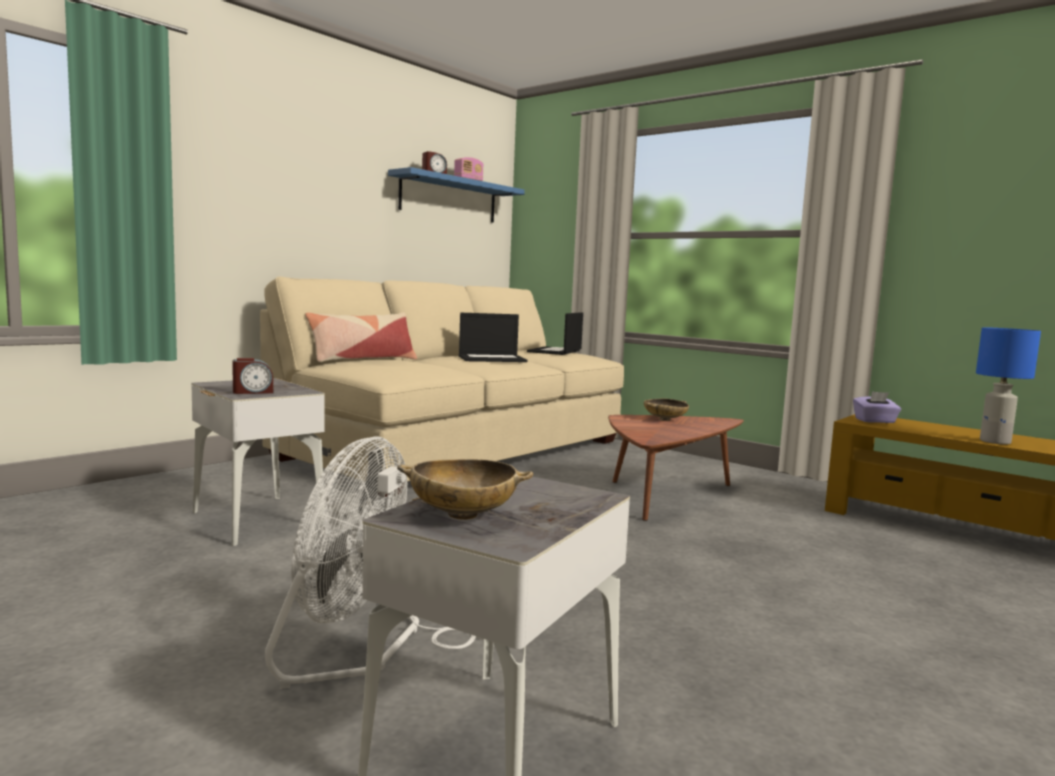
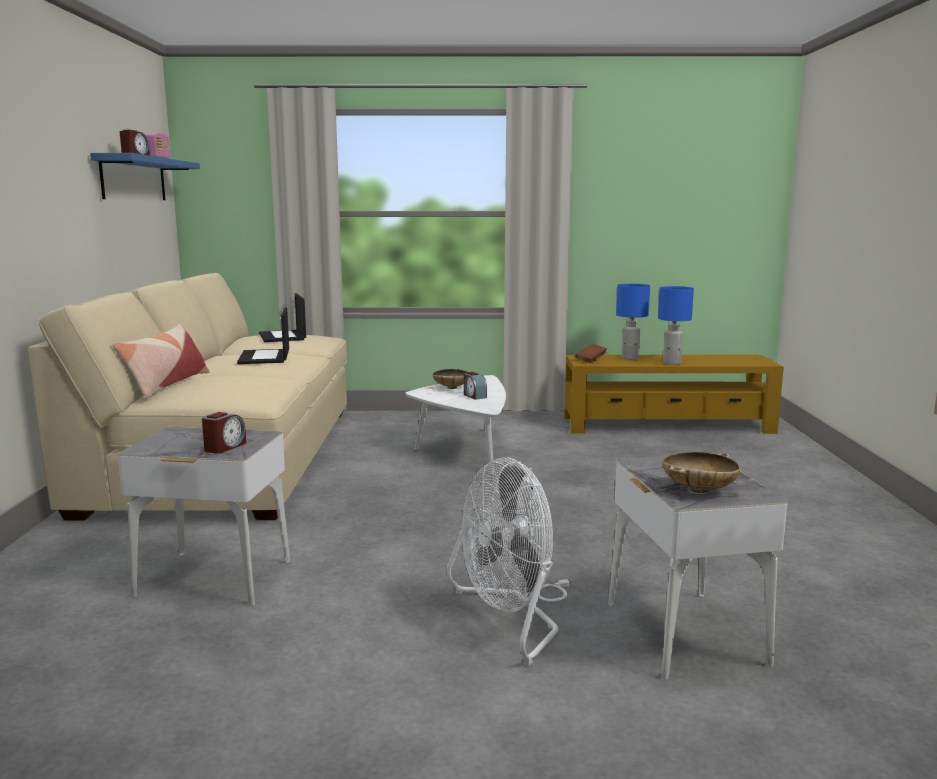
camera: 40 degrees left, 5 degrees up
(492, 359) = (265, 357): laptop -> laptop turned 135 degrees clockwise
(664, 494) = (466, 450): brown coffee table -> white coffee table
(667, 429) = (474, 396): none -> alarm clock
(875, 421) = (591, 360): purple tissue box -> brown book
(942, 428) = (630, 358): none -> blue table lamp

